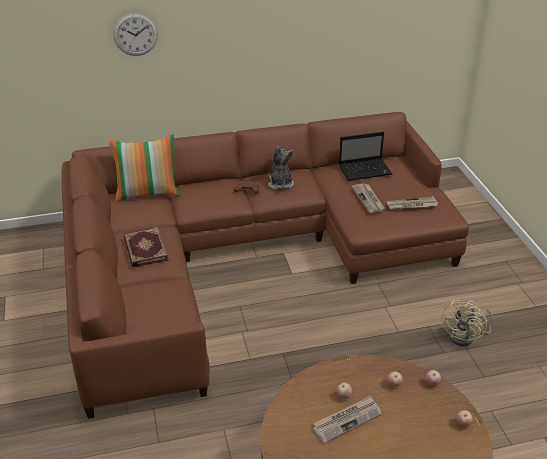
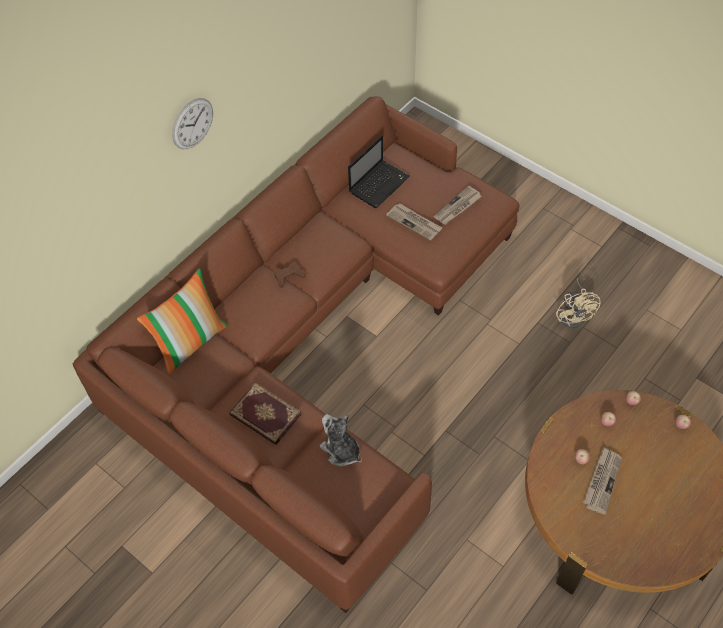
camera: 35 degrees left, 20 degrees up
(135, 34) = (111, 185): wall clock -> wall clock (192, 123)
(280, 183) = (314, 249): plush toy -> plush toy (341, 450)

